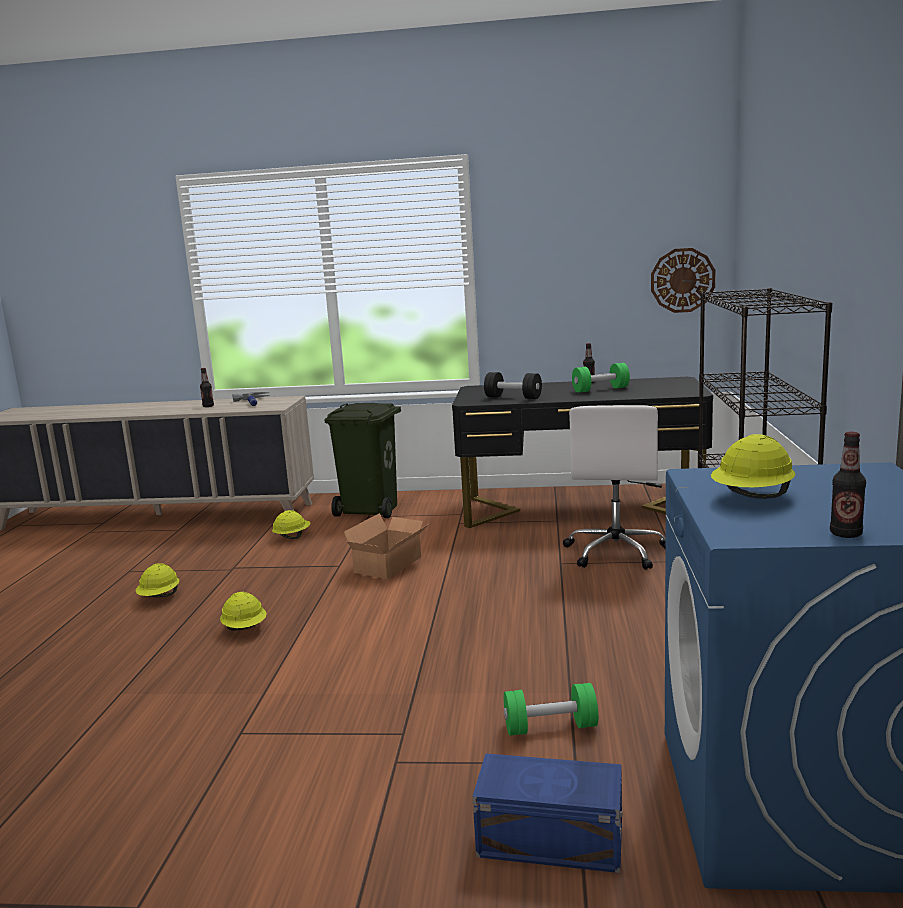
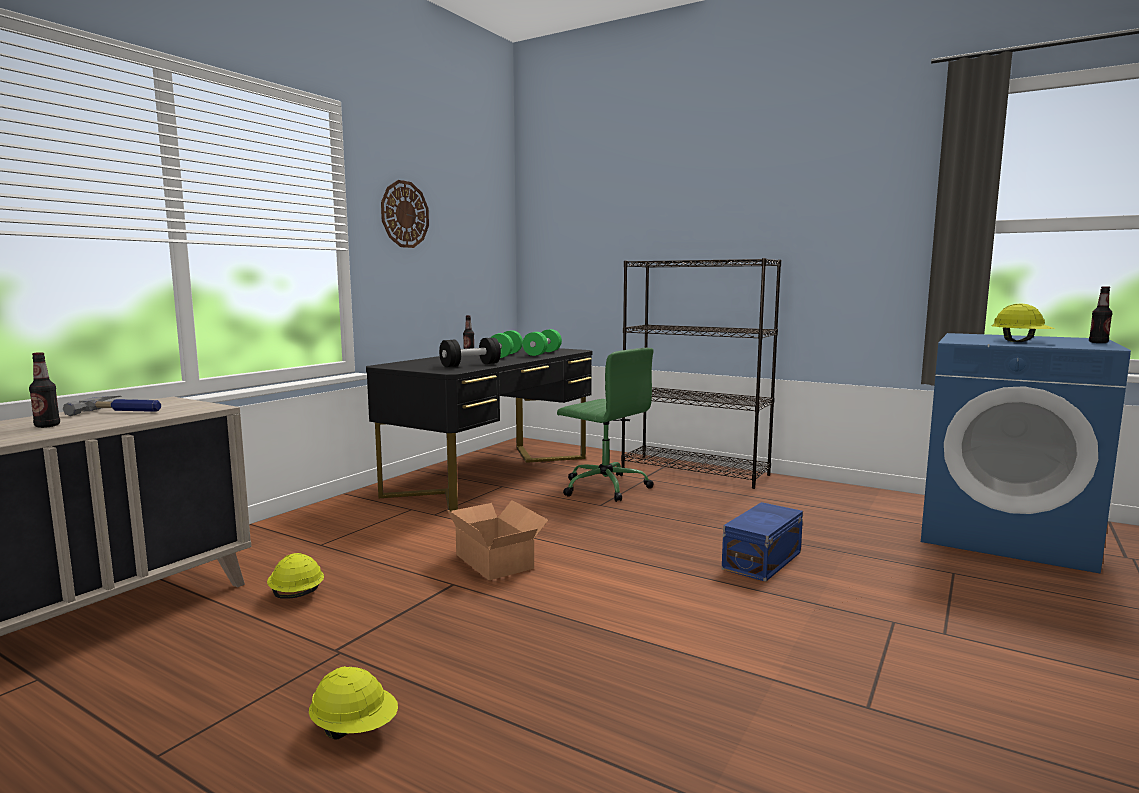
camera: 65 degrees left, 5 degrees down
(245, 629) = (577, 668): yellow hard hat -> none
(371, 510) = (301, 539): green trash can -> none
(550, 727) = (898, 569): green dumbbell -> green dumbbell (542, 353)
(552, 841) = (1060, 601): blue storage box -> blue storage box (764, 560)
(616, 552) = (604, 487): white office chair -> green office chair
(682, 280) = (492, 264): wall clock -> wall clock (404, 214)

